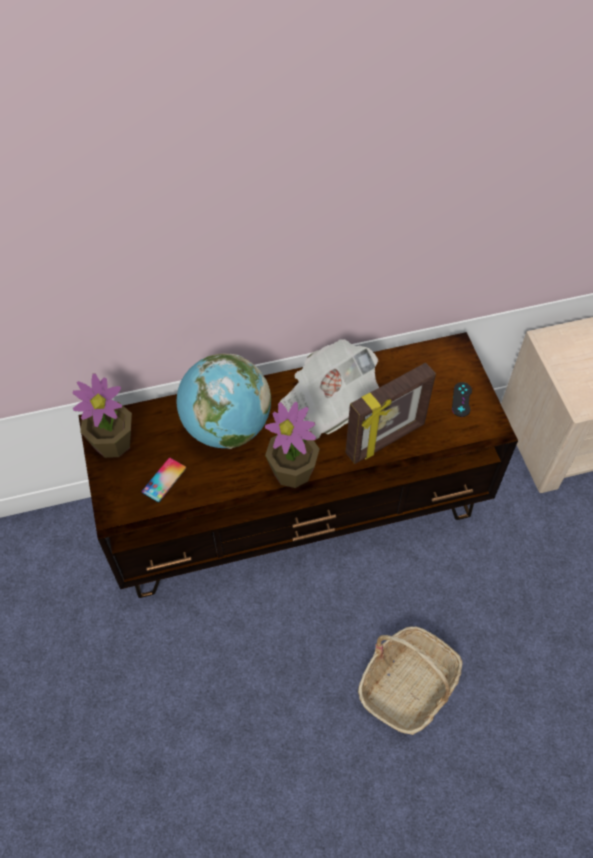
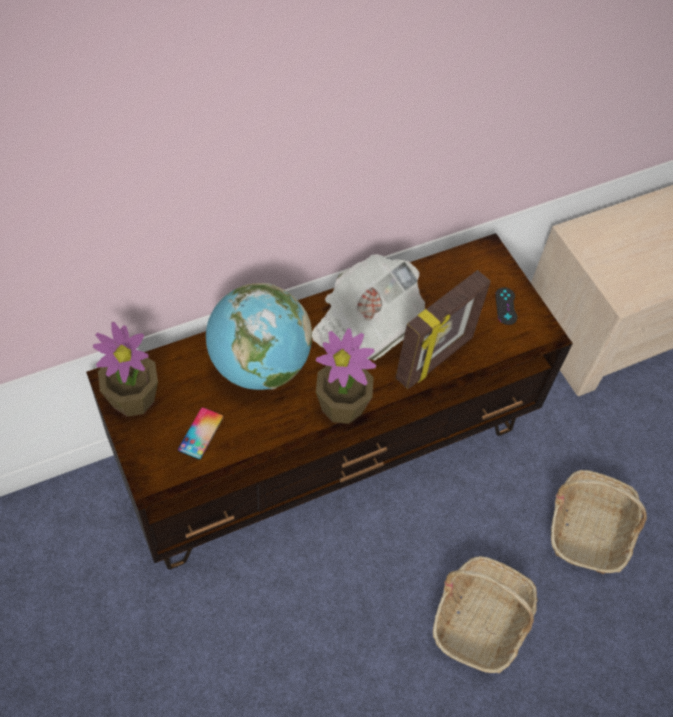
camera: 15 degrees left, 0 degrees up
(526, 617) = (589, 529): none -> basket

